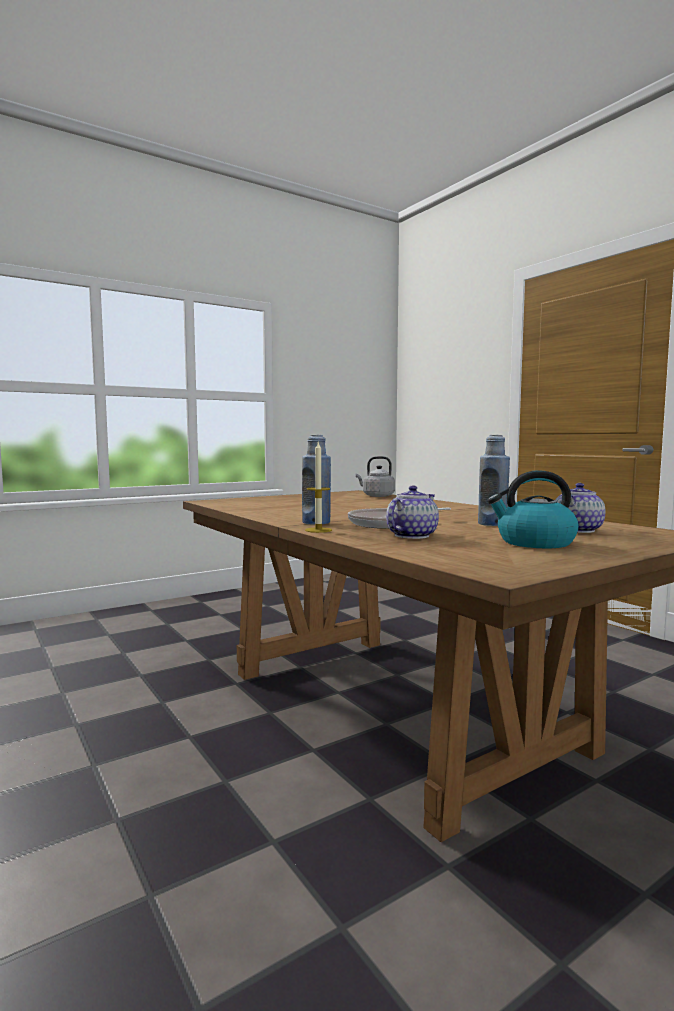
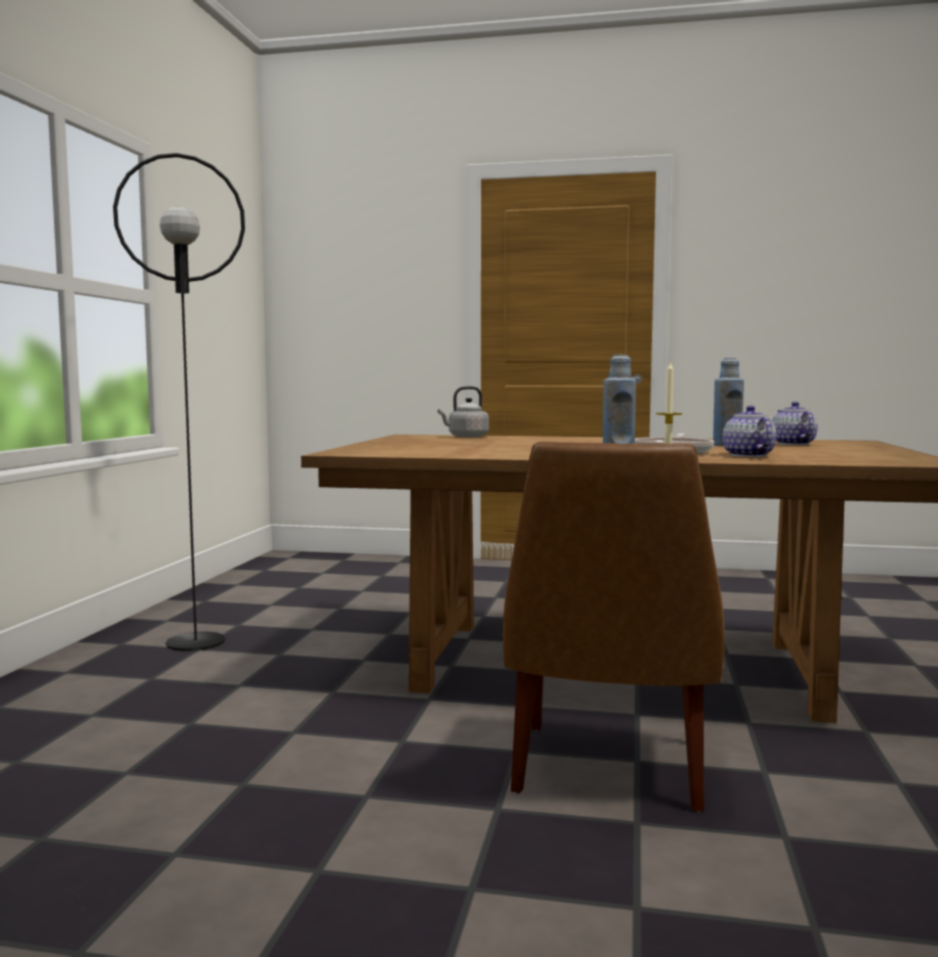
camera: 45 degrees left, 0 degrees up
(196, 776) = (608, 770): none -> brown chair
(228, 610) = (196, 641): none -> black floor lamp
(534, 543) = (831, 451): kettle -> none

